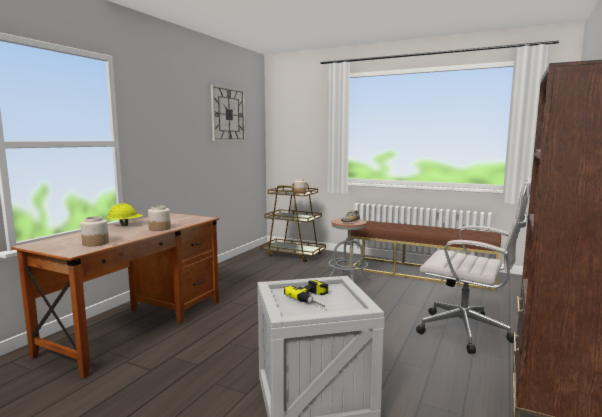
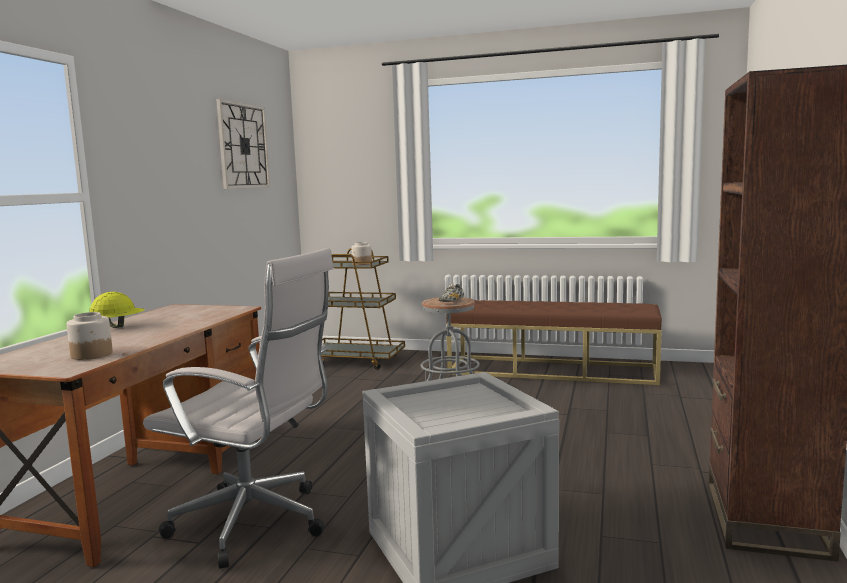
camera: 10 degrees left, 0 degrees up
(160, 228) = (179, 327): jar -> none
(315, 299) = (455, 405): power drill -> none
(468, 332) = (638, 442): white office chair -> white office chair (256, 524)

